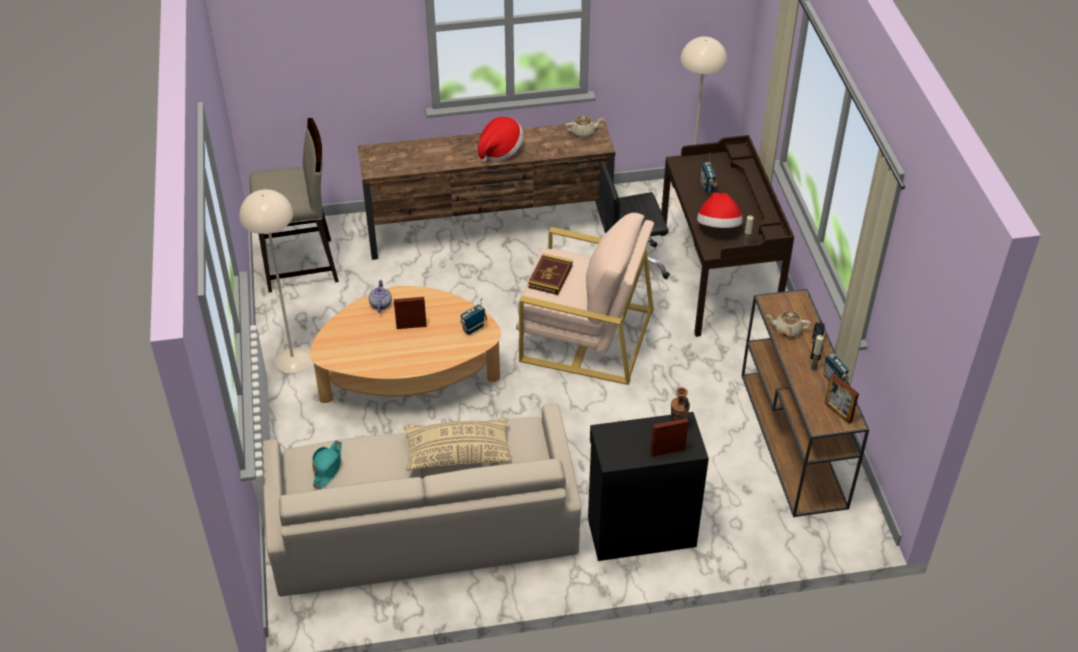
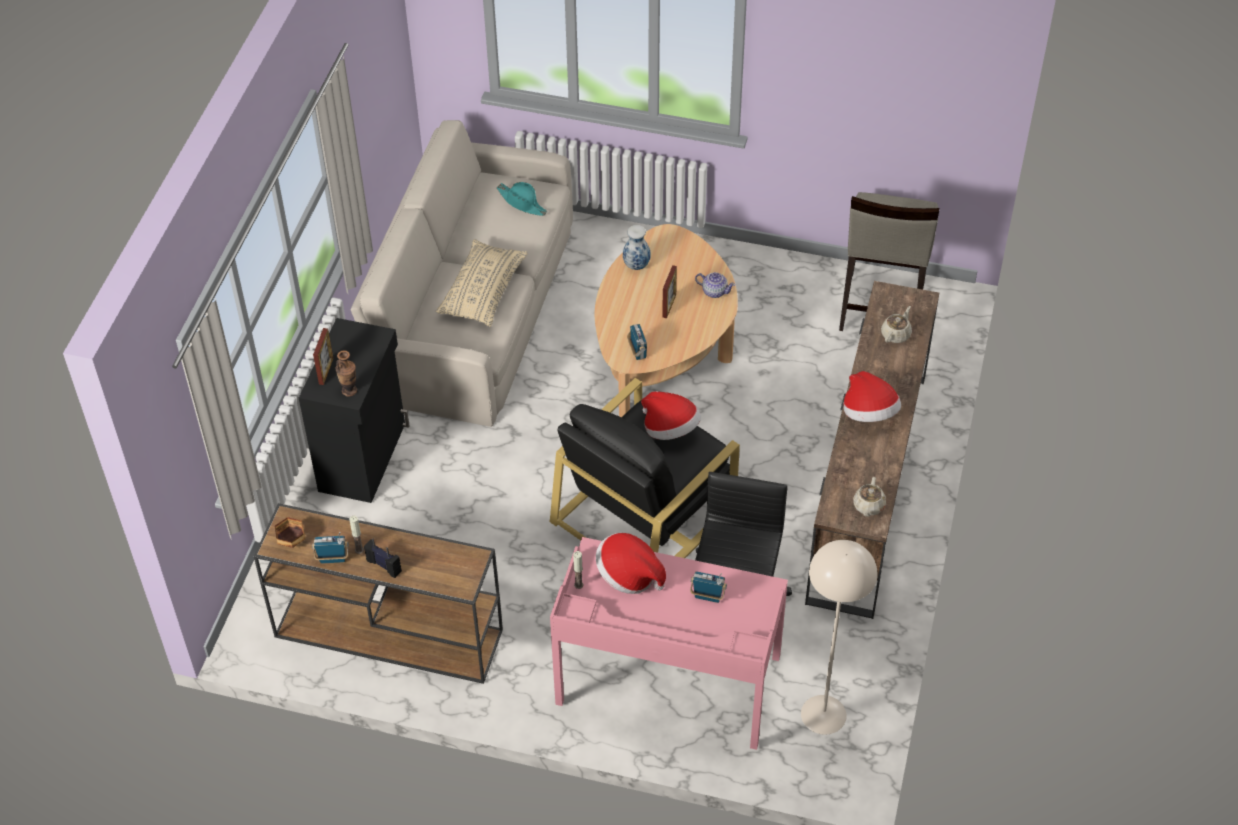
camera: 115 degrees right, 5 degrees up
(293, 360) = (737, 268): beige floor lamp -> none
(373, 361) = (636, 265): none -> vase
(550, 276) = (670, 429): book -> hat
(585, 334) = (644, 513): beige armchair -> black armchair
(718, 277) = (668, 681): brown desk -> pink desk
(787, 330) = (425, 553): beige teapot -> beige teapot (896, 334)
(838, 412) = (290, 541): picture frame -> bowl

